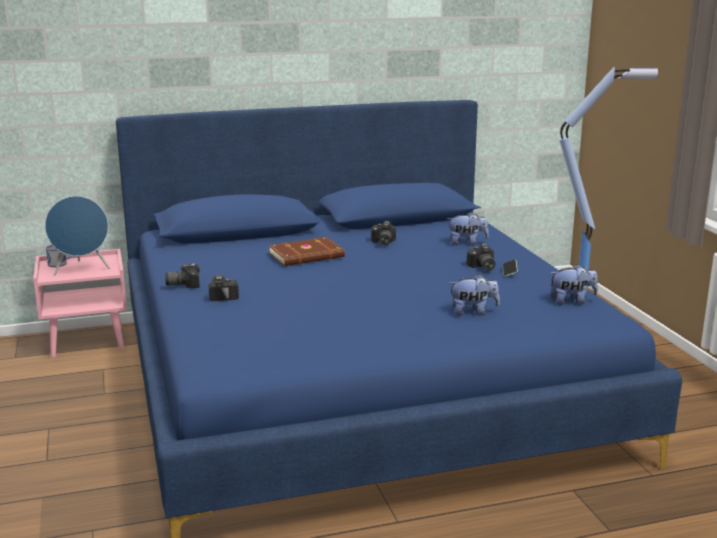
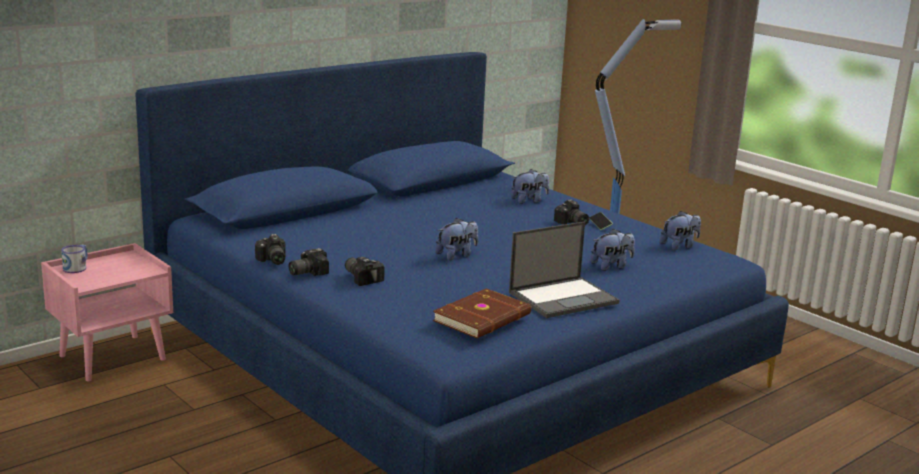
camera: 25 degrees left, 0 degrees up
(82, 270) = (115, 273): blue speaker -> none
(307, 255) = (395, 228): brown book -> brown book (483, 318)
(330, 284) = (457, 255): none -> plush toy
(382, 242) = (450, 208): camera -> camera (271, 261)
(383, 336) = (564, 297): none -> laptop

